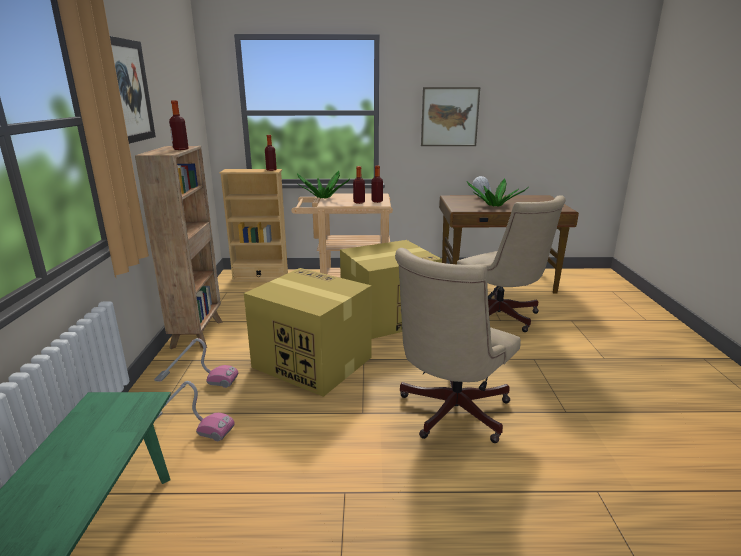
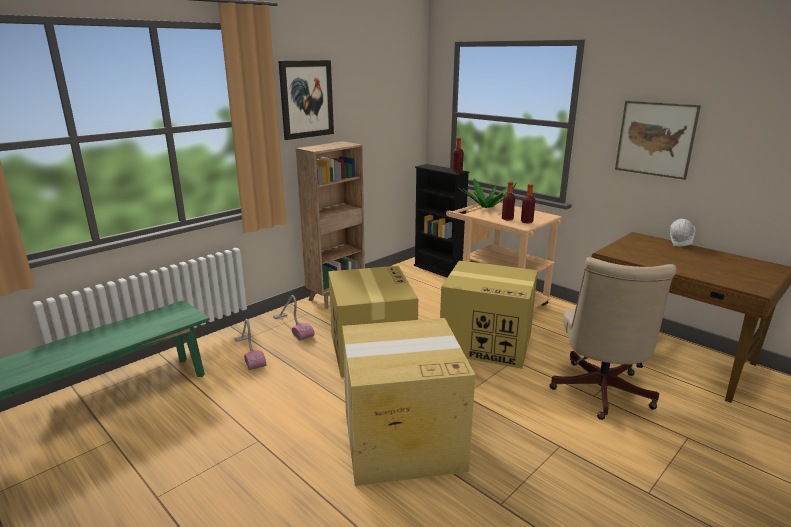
camera: 45 degrees right, 0 degrees up
(181, 149) = (336, 146): bottle -> none
(260, 278) = (438, 270): beige bookcase -> black bookcase
(449, 413) = (401, 440): beige office chair -> cardboard box
(494, 206) = (665, 259): potted plant -> none

